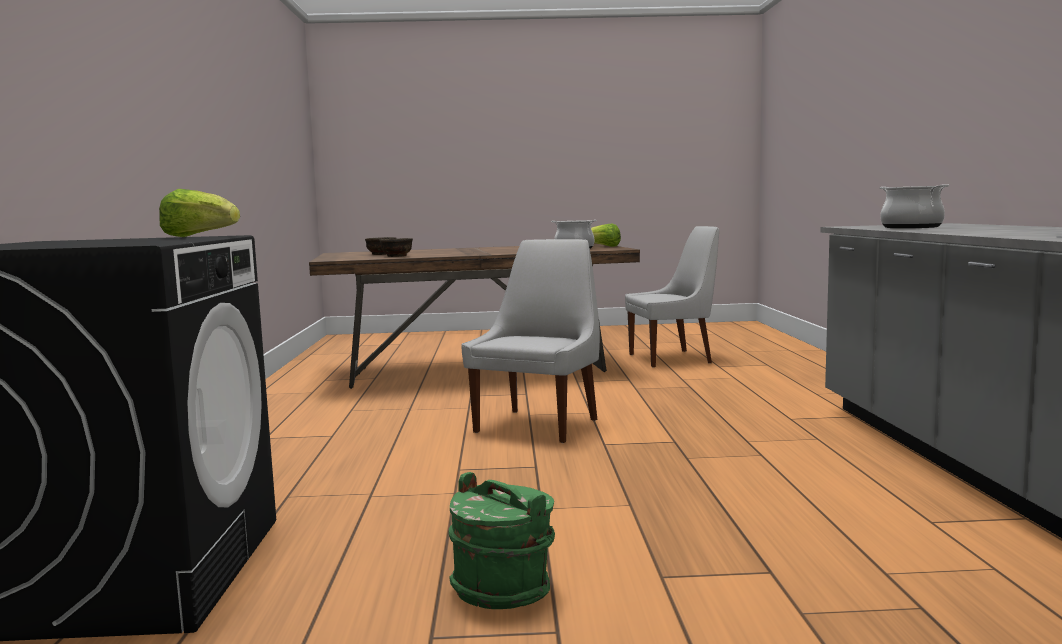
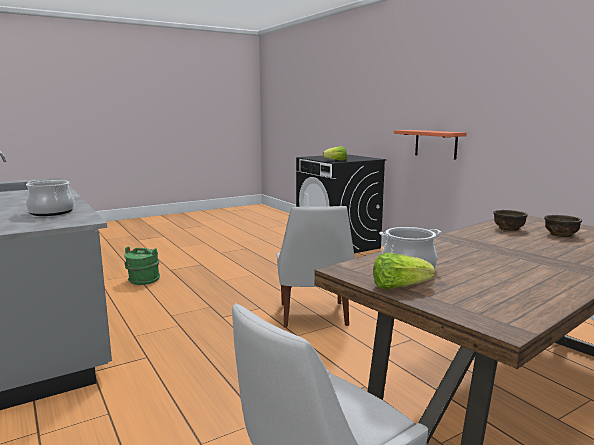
camera: 150 degrees right, 5 degrees up
(111, 185) = (435, 144): none -> shelf
(503, 589) = (241, 256): green bucket -> green bucket (143, 280)

